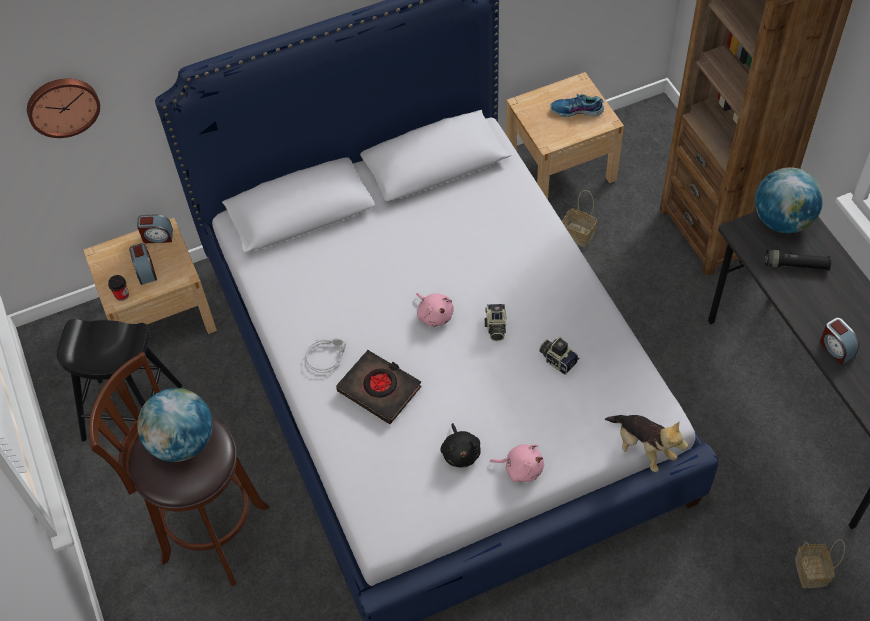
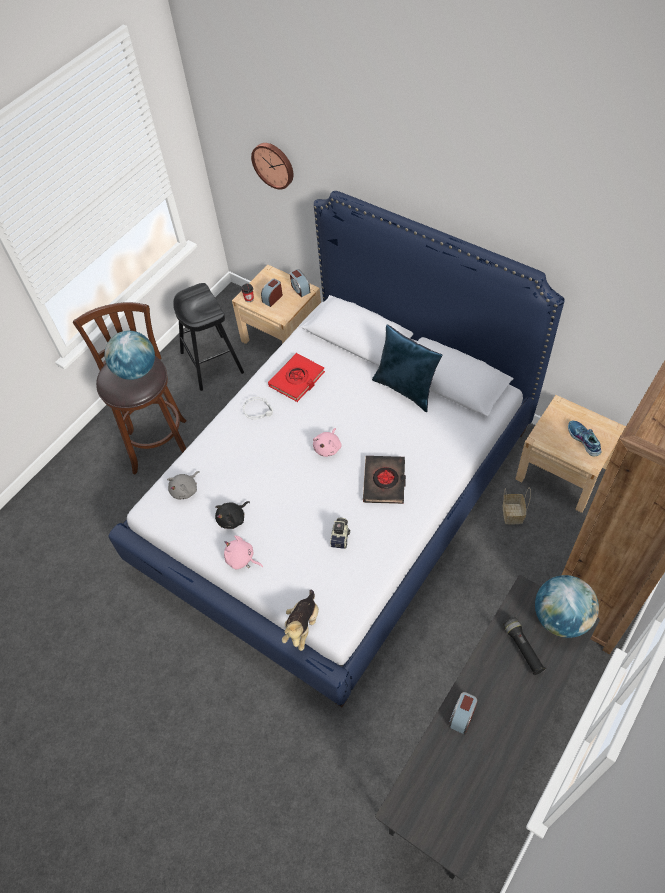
camera: 60 degrees right, 0 degrees up
(314, 297) = (297, 380): none -> red book
(379, 389) = (251, 450): black book -> black book (384, 482)
(384, 484) = (185, 490): none -> grey plush toy
(412, 205) = (406, 388): none -> blue pillow
(495, 327) = (342, 486): camera -> none
(521, 468) = (241, 559): pink plush toy -> pink plush toy turned 135 degrees clockwise
(812, 572) = (334, 819): basket -> none

